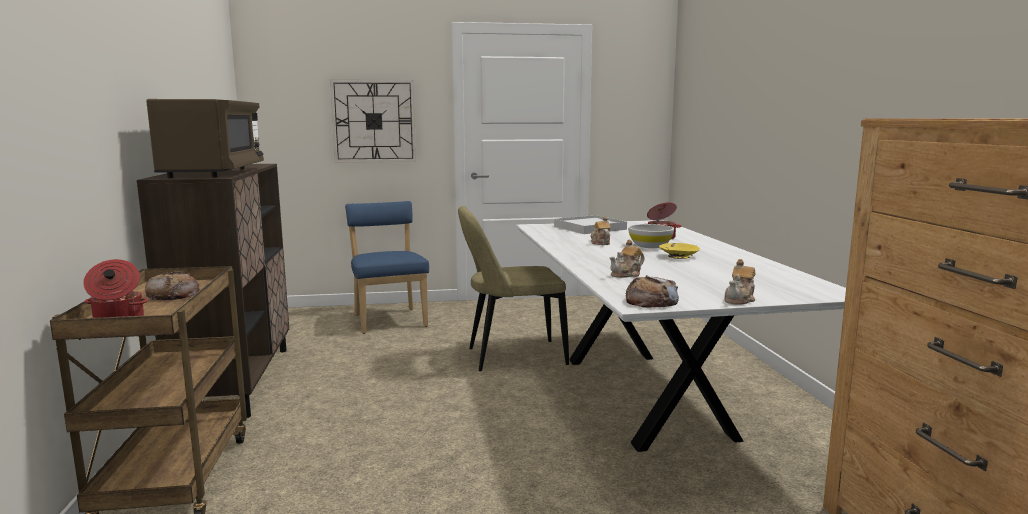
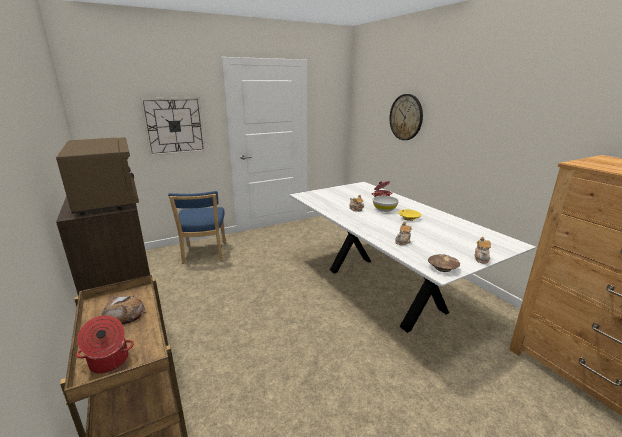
camera: 20 degrees left, 10 degrees up
(389, 319) = (204, 254): blue chair -> blue chair turned 150 degrees counterclockwise
(511, 357) = (297, 273): beige chair -> none
(589, 228) = (334, 194): white tray -> none
(651, 301) = (443, 268): bread -> brown bowl
(740, 106) = (406, 117): none -> wall clock

